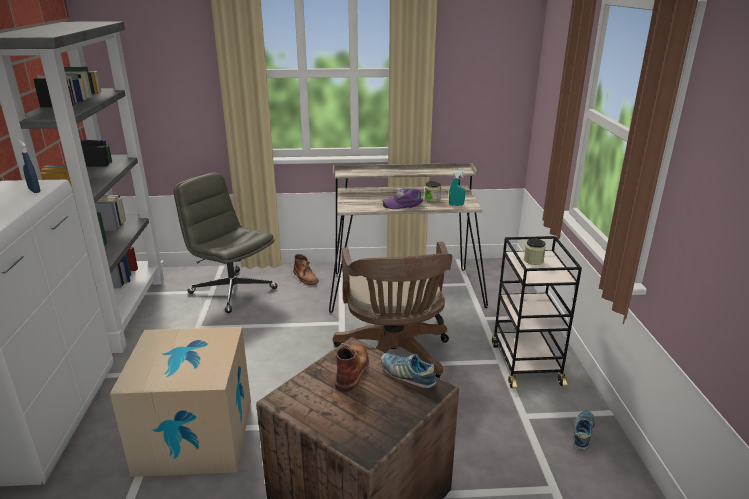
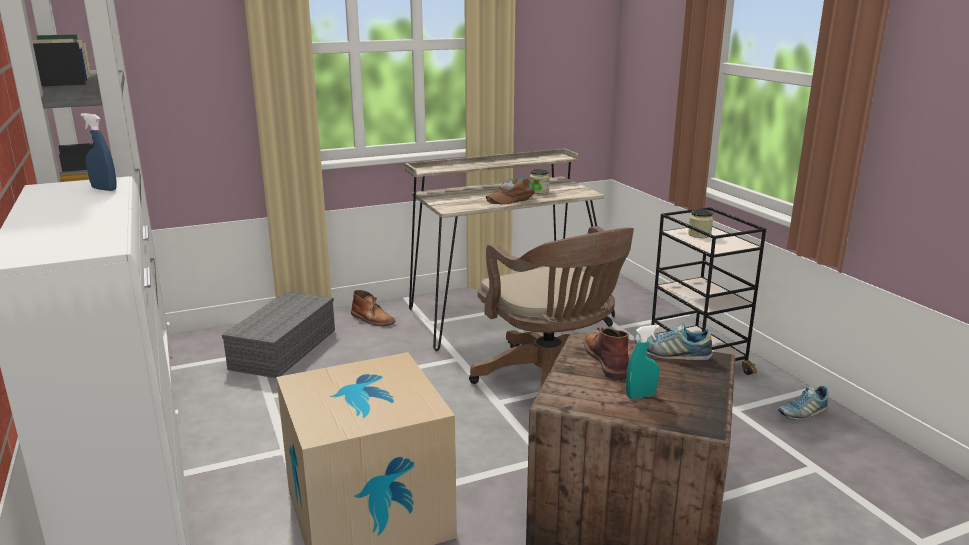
camera: 20 degrees left, 5 degrees down
(232, 290) = (284, 348): grey office chair -> grey storage box
(403, 203) = (510, 198): purple cap -> brown cap
(456, 205) = (572, 194): turquoise spray bottle -> turquoise spray bottle (641, 396)
(582, 433) = (802, 413): shoe -> shoe turned 120 degrees counterclockwise

